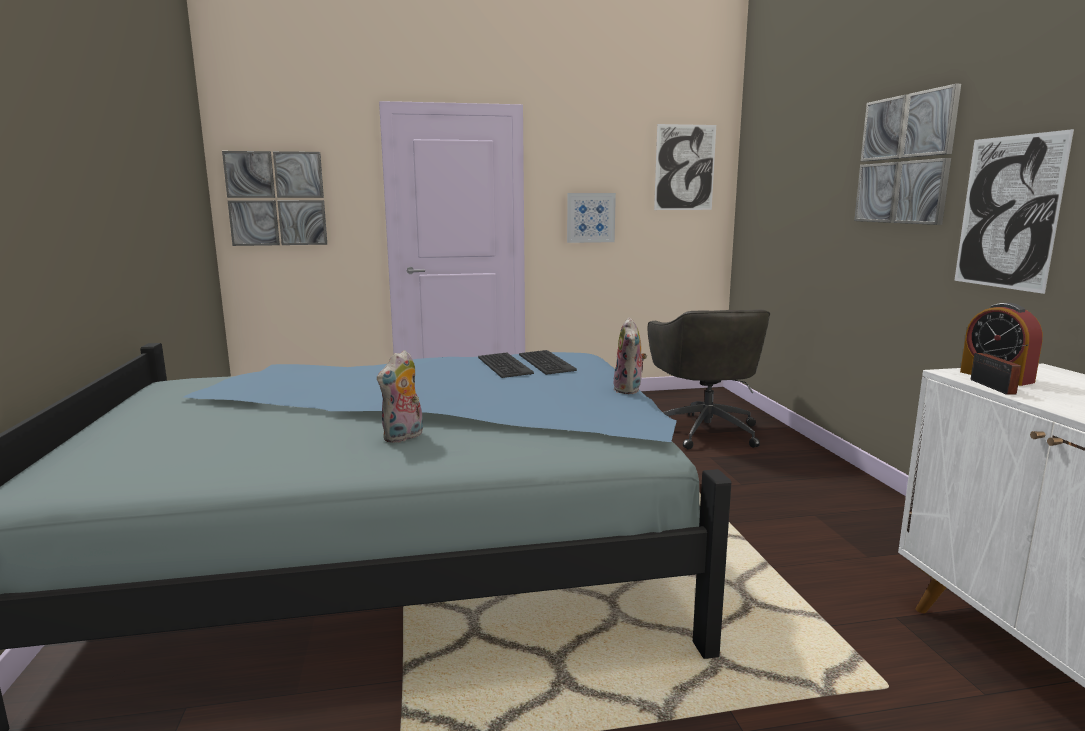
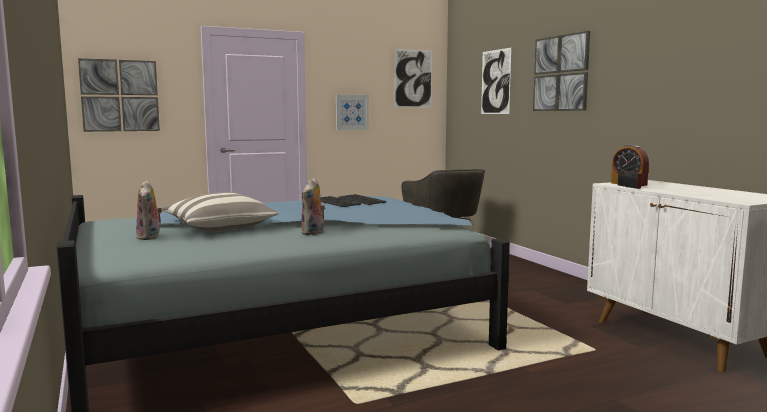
camera: 15 degrees left, 5 degrees down
(288, 413) = (220, 228): none -> pillow
(629, 390) = (427, 208): plush toy -> plush toy (150, 237)
(1008, 212) = (621, 102): picture -> picture (495, 82)

